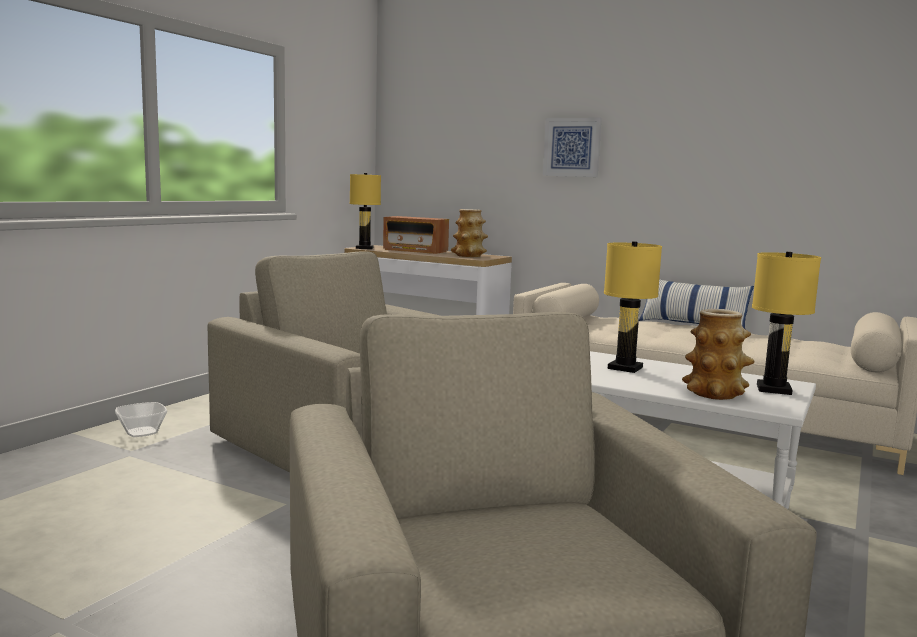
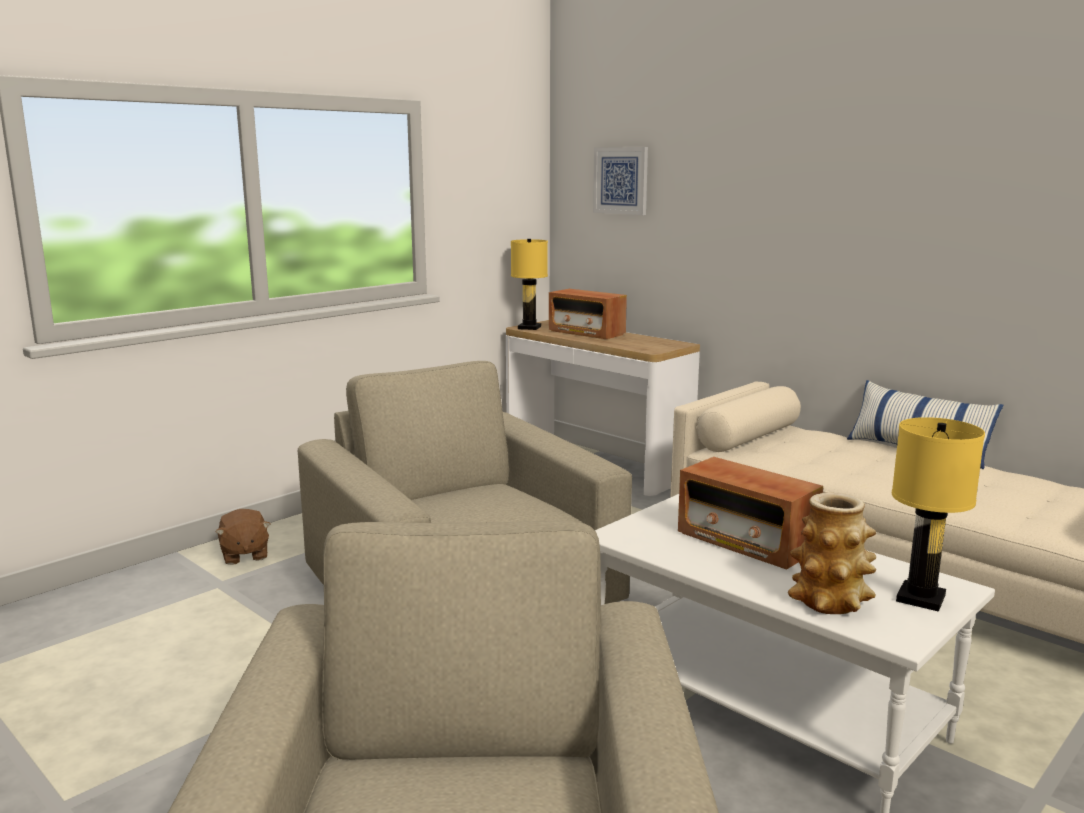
camera: 15 degrees right, 5 degrees up
(142, 432) = (244, 555): bowl -> brown plush toy
(469, 256) = (644, 344): vase -> none
(572, 147) = (773, 209): picture -> picture (621, 180)
(625, 368) = (745, 543): yellow table lamp -> radio

